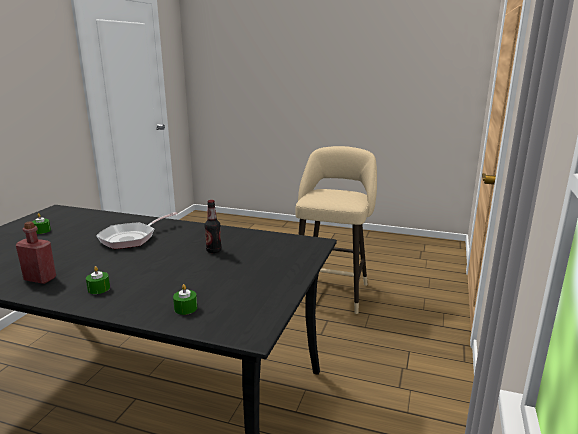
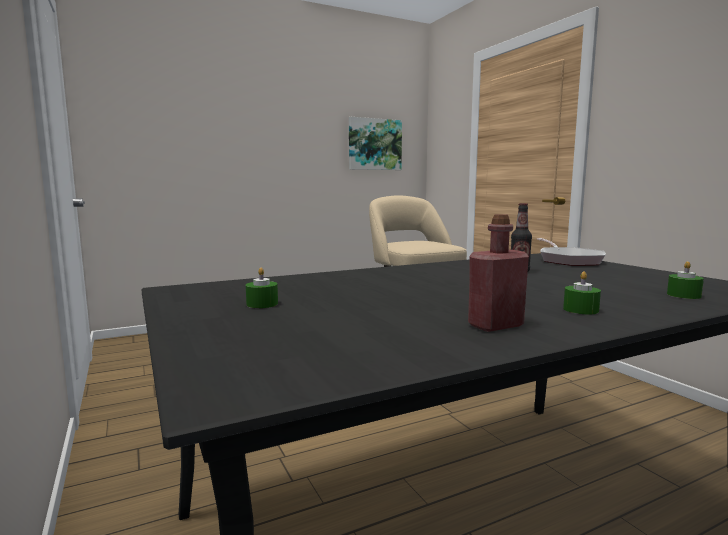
camera: 45 degrees left, 10 degrees down
(131, 238) = (411, 282): frying pan -> frying pan (568, 260)
(419, 77) = (374, 144): none -> picture

